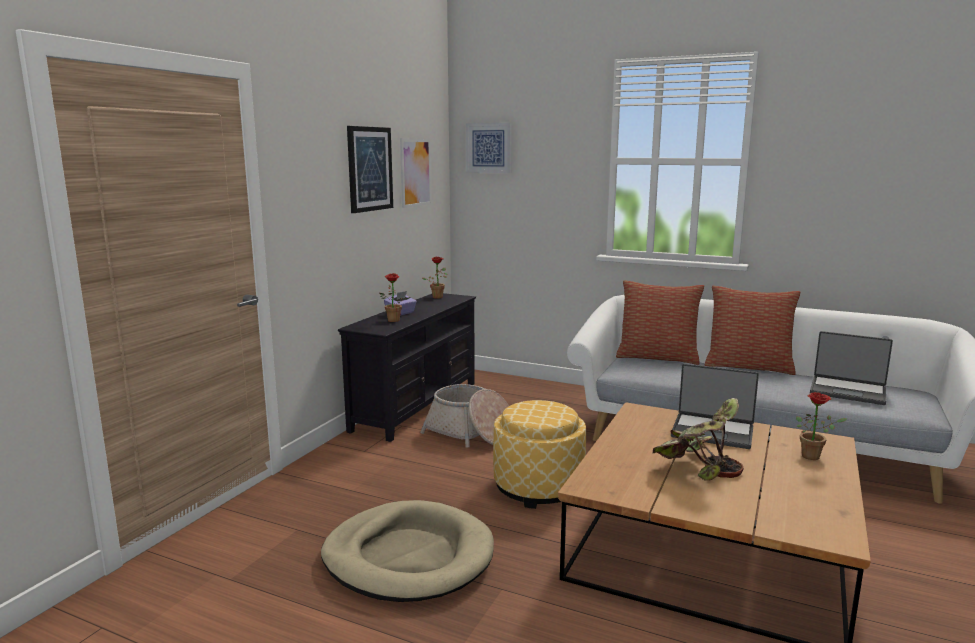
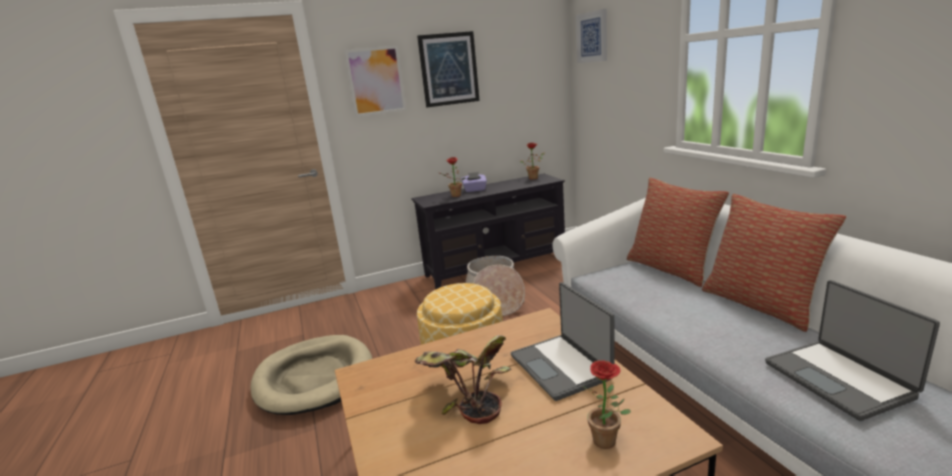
camera: 45 degrees right, 5 degrees up
(415, 172) = (514, 68): picture -> picture (376, 81)

